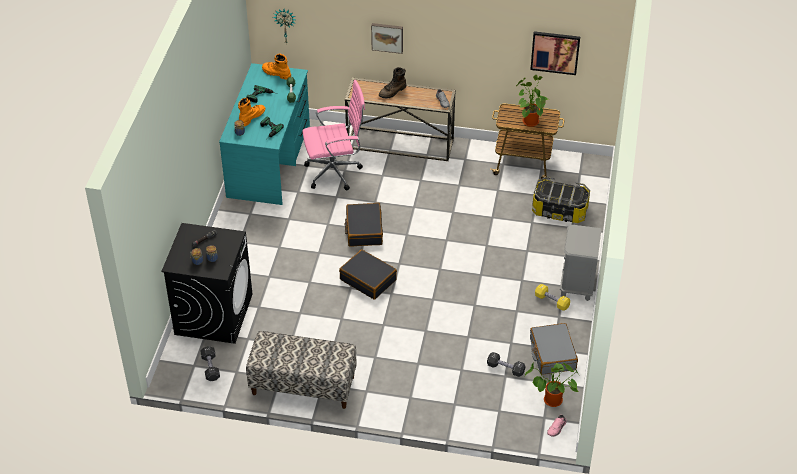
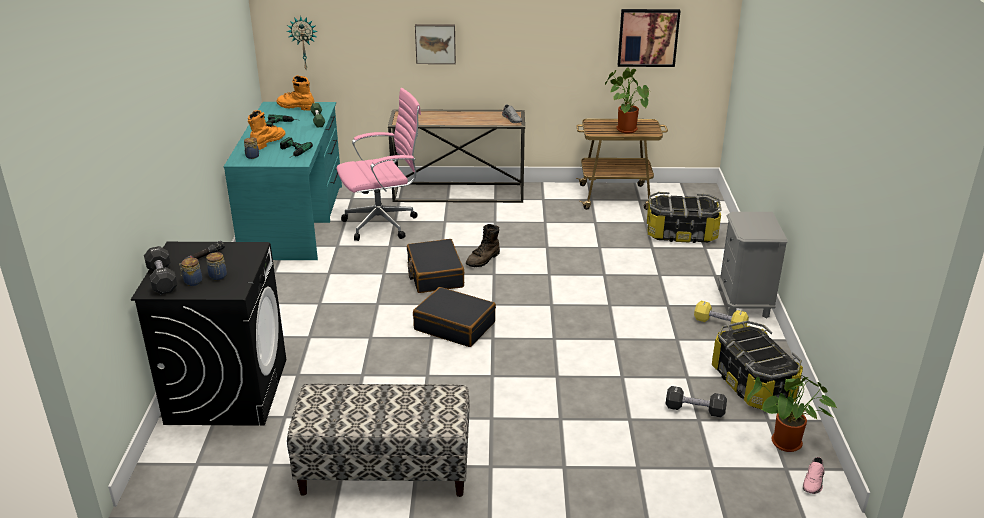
camera: 10 degrees left, 15 degrees down
(210, 368) = (225, 464): black dumbbell -> black dumbbell (162, 279)
(393, 92) = (447, 116): brown boot -> brown boot (483, 259)
(552, 354) = (753, 384): grey suitcase -> storage box

